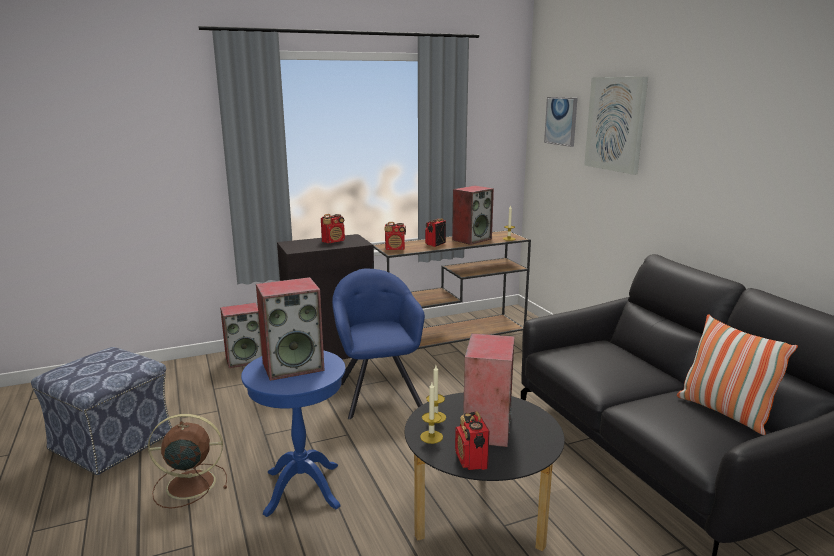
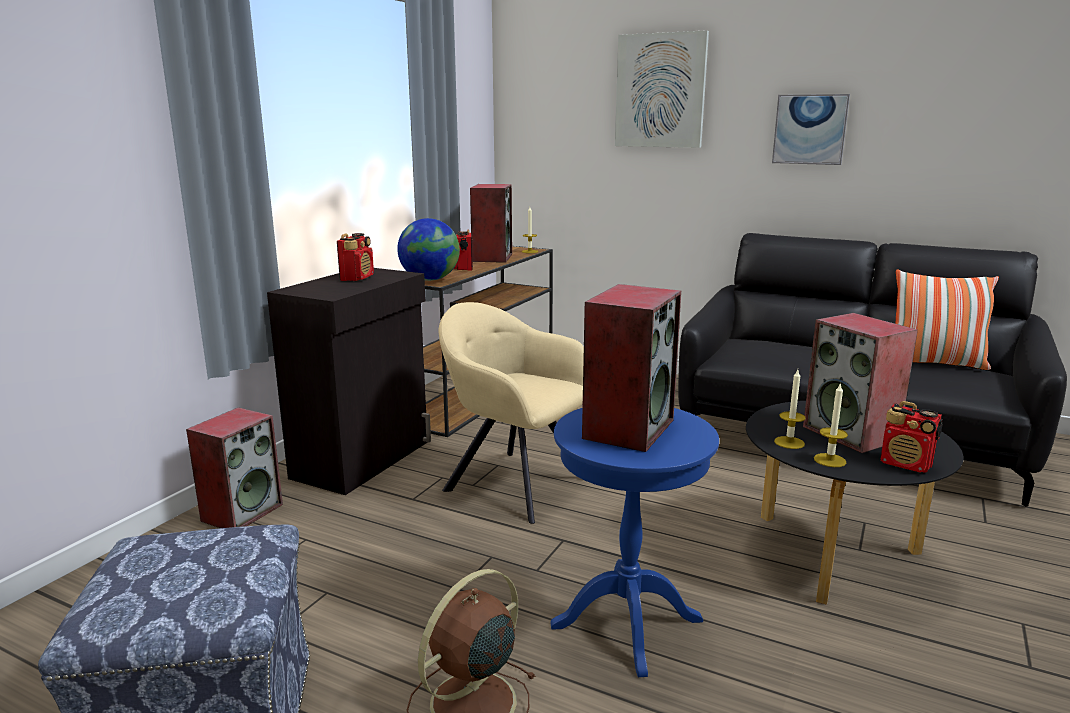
camera: 40 degrees left, 0 degrees up
(378, 393) = (514, 482): blue armchair -> beige armchair
(395, 249) = (430, 280): radio -> globe
(561, 121) = (562, 94): picture -> picture (810, 129)

